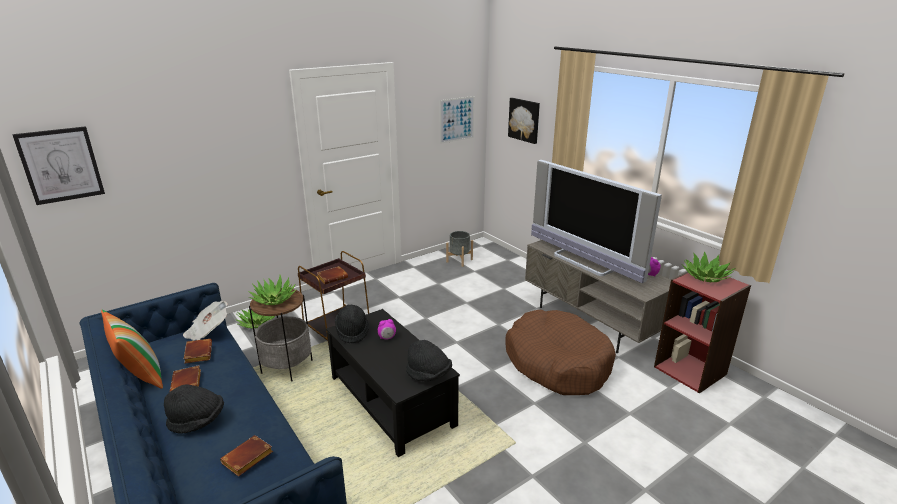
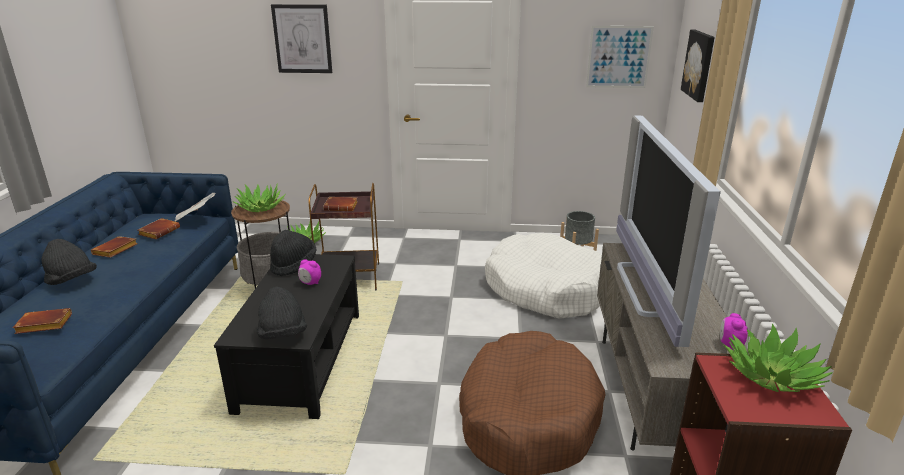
camera: 40 degrees right, 0 degrees up
(61, 165) = (164, 39): picture -> picture (302, 39)
(140, 376) = (108, 233): pillow -> none
(472, 290) = (545, 289): none -> white dog bed

